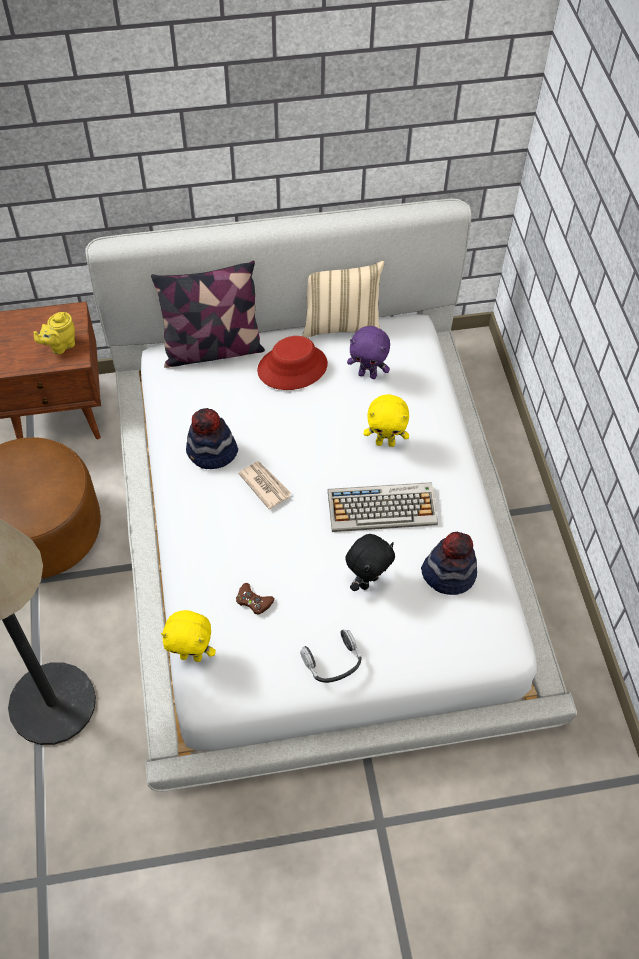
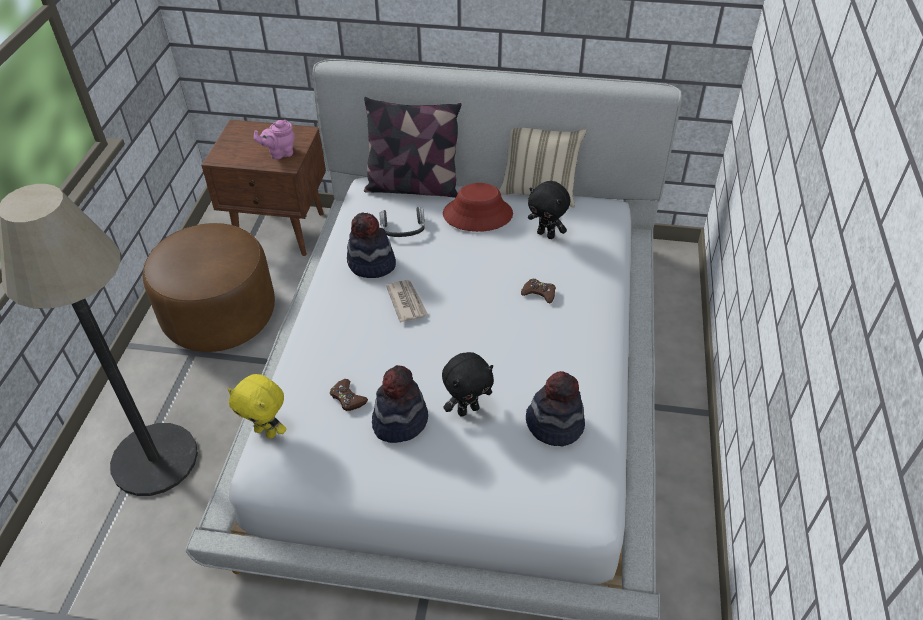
camera: 20 degrees right, 10 degrees down
(60, 346) = (280, 153): yellow teapot -> pink teapot
(311, 610) = (399, 421): none -> hat
(332, 661) = (399, 475): headphones -> headphones (403, 228)
(368, 374) = (546, 234): purple plush toy -> black plush toy
(383, 507) = (512, 348): keyboard -> none
(385, 442) = (539, 293): yellow plush toy -> brown game controller

